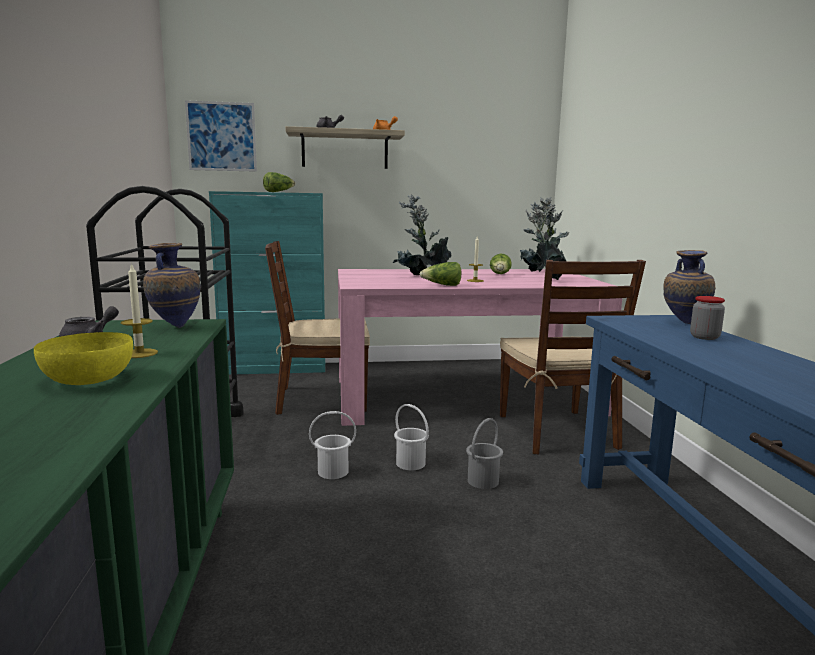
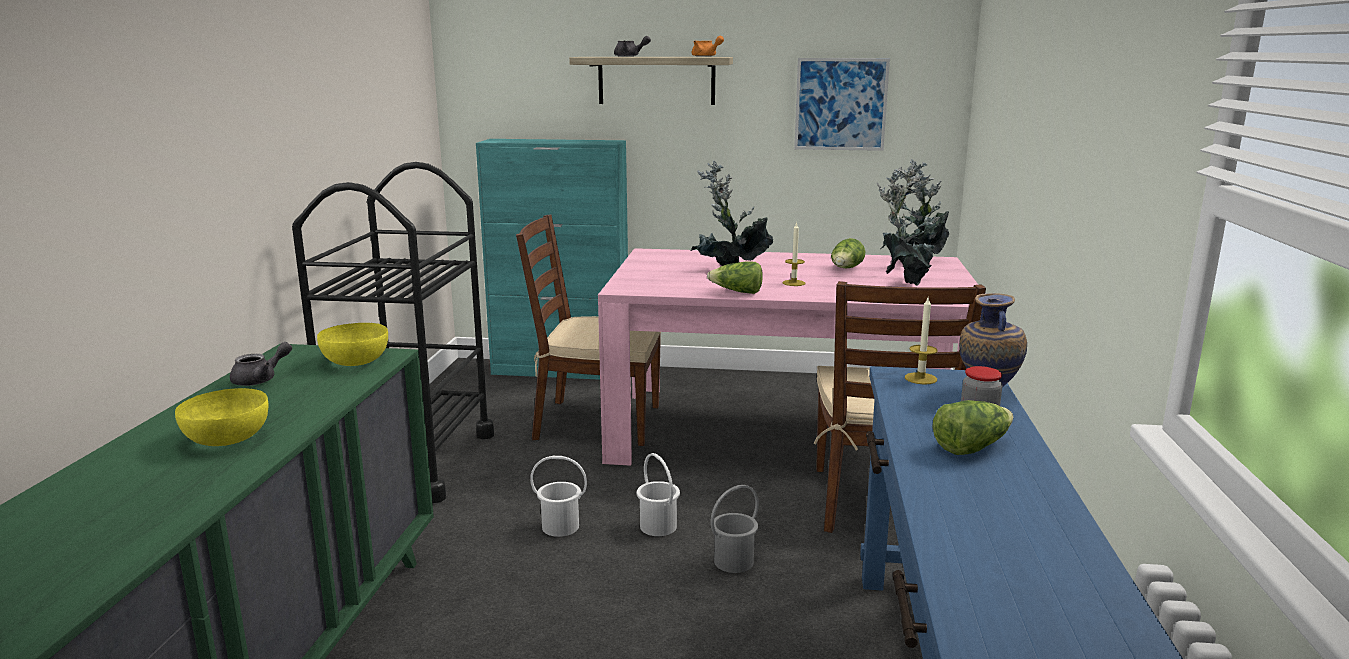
camera: 15 degrees right, 5 degrees up
(139, 353) = (294, 403): candle -> candle (920, 378)
(174, 326) = (356, 360): vase -> yellow bowl
(221, 136) = (497, 66): picture -> picture (841, 104)
(278, 192) = (565, 141): lettuce -> lettuce (971, 447)

